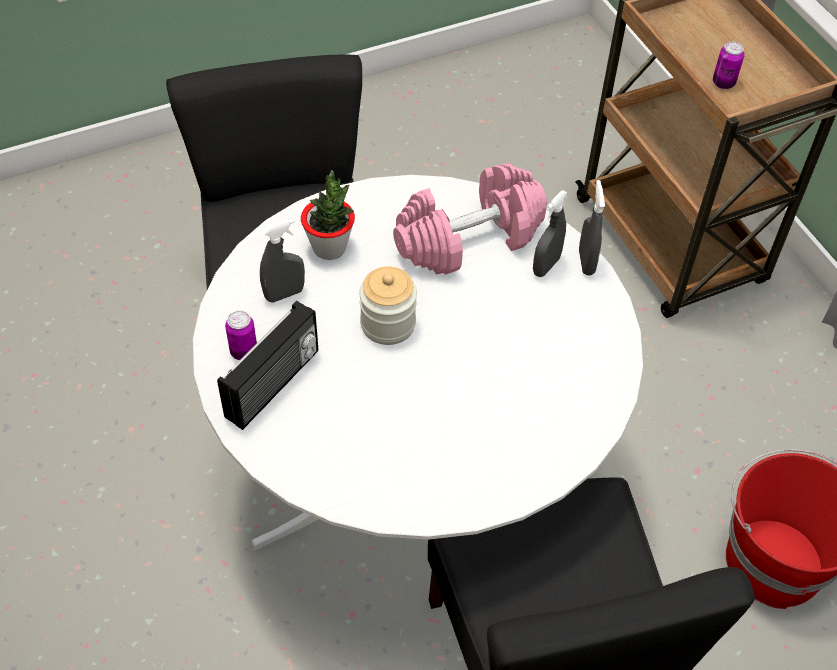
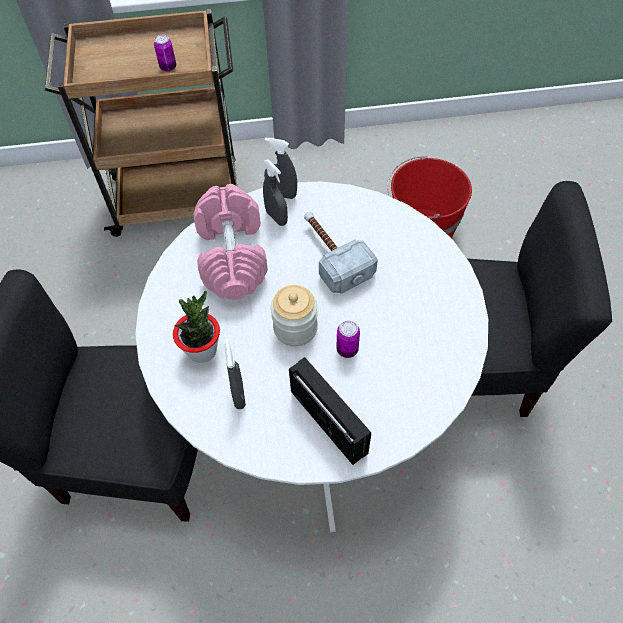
camera: 70 degrees left, 5 degrees up
(244, 351) = (289, 438): can -> can (347, 349)
(510, 335) = (331, 255): none -> hammer

